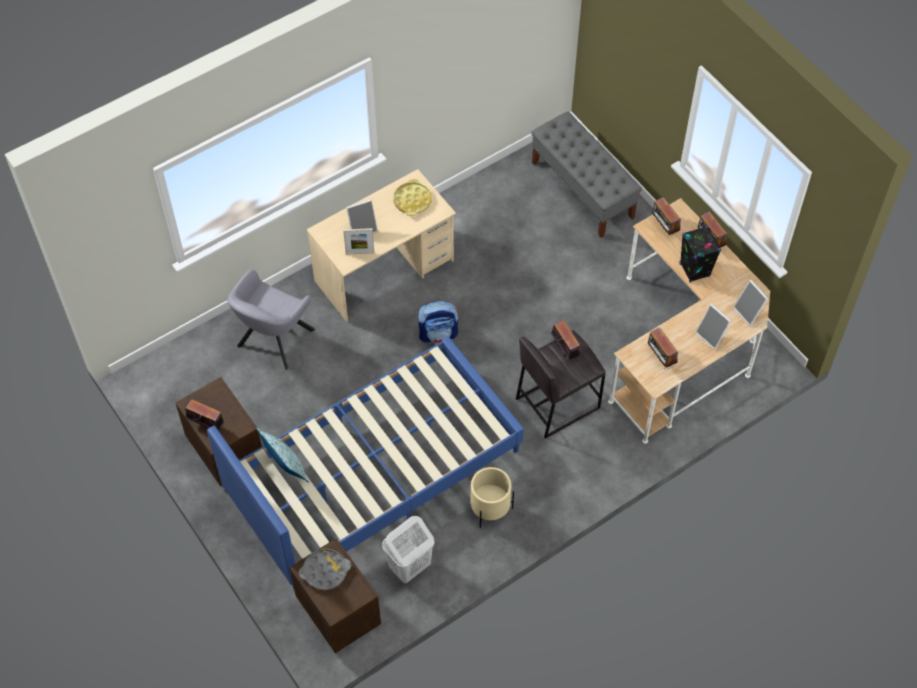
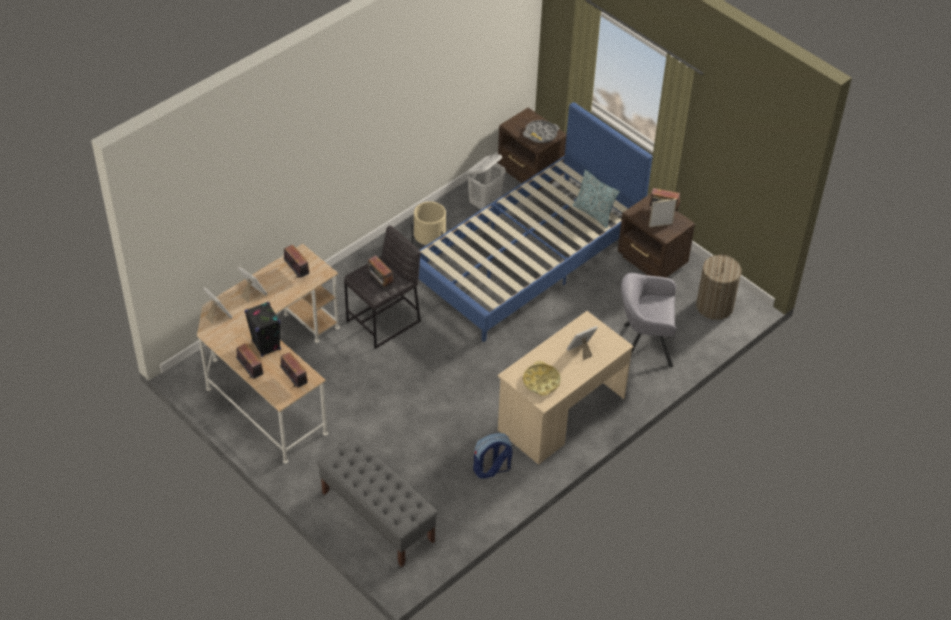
camera: 170 degrees right, 10 degrees down
(176, 380) = (714, 306): none -> laundry basket
(273, 341) = (643, 344): grey armchair -> grey armchair turned 105 degrees counterclockwise
(360, 253) = (577, 330): picture frame -> picture frame (660, 225)
(438, 334) = (498, 365): backpack -> backpack (491, 469)

